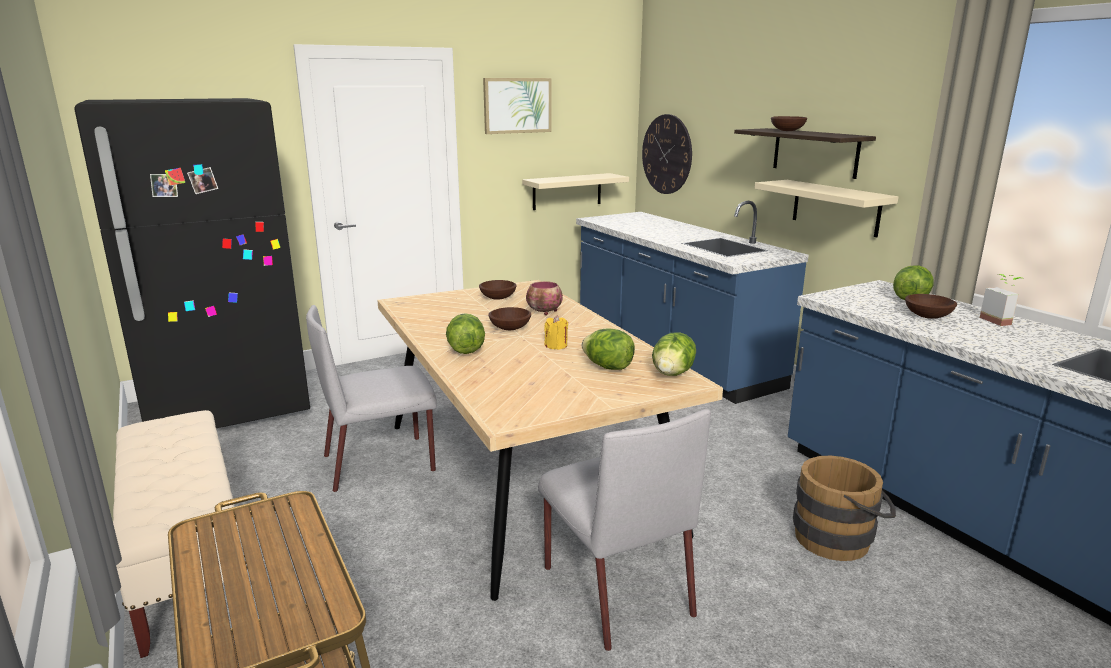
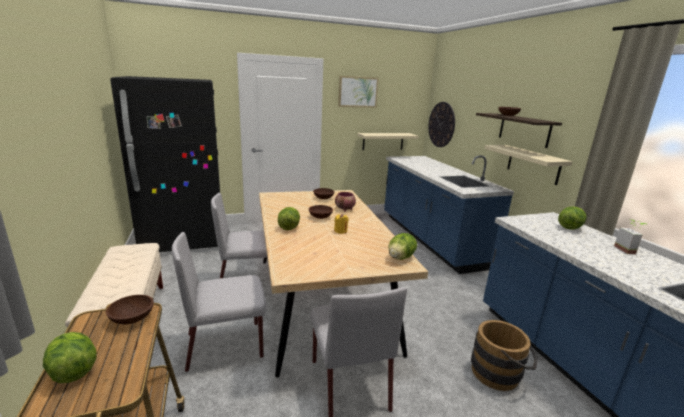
camera: 10 degrees right, 0 degrees up
(386, 567) = (226, 345): none -> grey chair
(608, 367) = (364, 248): lettuce -> lettuce (73, 371)
(927, 316) = (577, 240): brown bowl -> brown bowl (132, 318)

